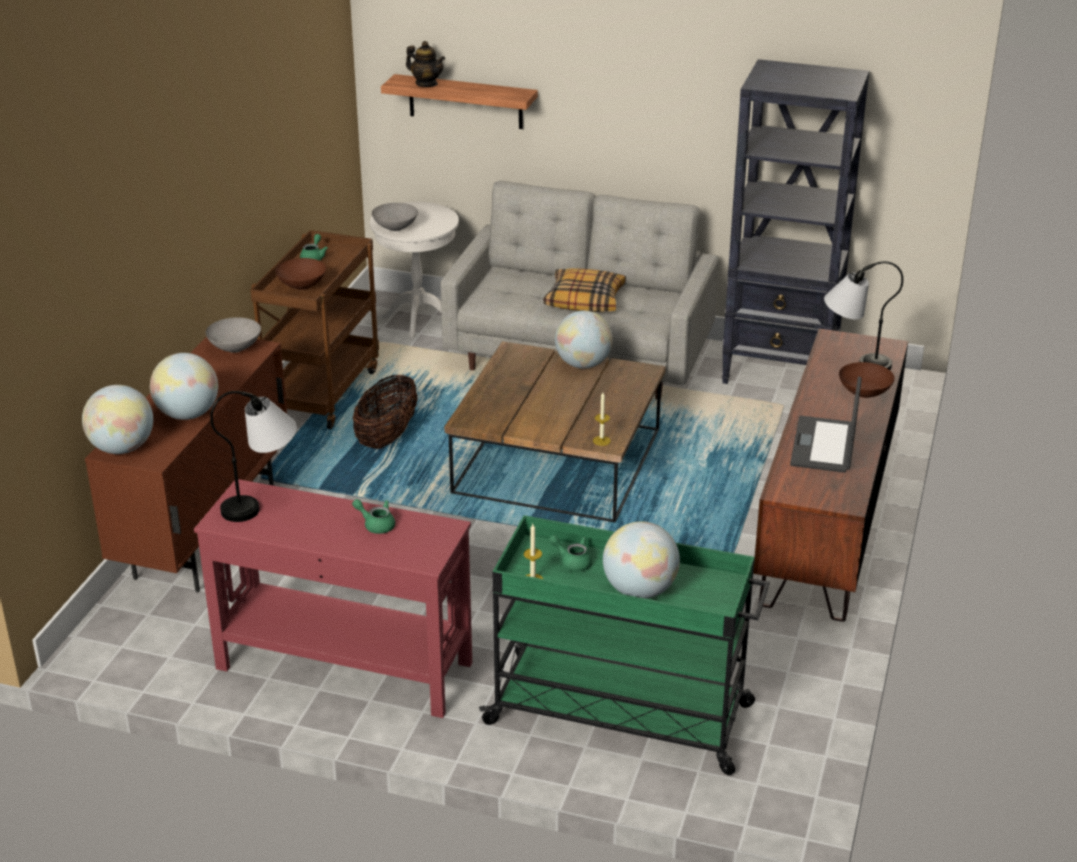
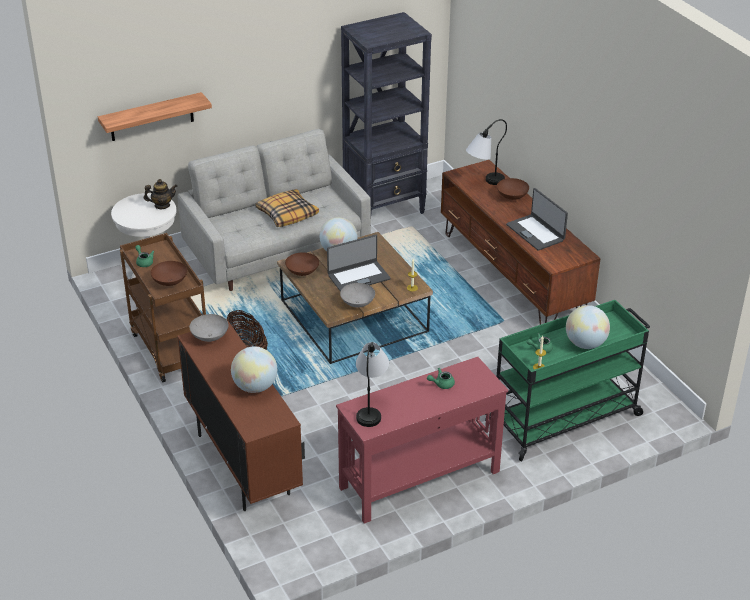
camera: 45 degrees left, 5 degrees up
(122, 448) = (256, 425): globe -> none
(396, 228) = (143, 220): grey bowl -> grey bowl (358, 303)
(426, 84) = (131, 115): teapot -> teapot (162, 205)
(508, 365) = (303, 272): none -> brown bowl
(561, 399) = (358, 276): none -> laptop

